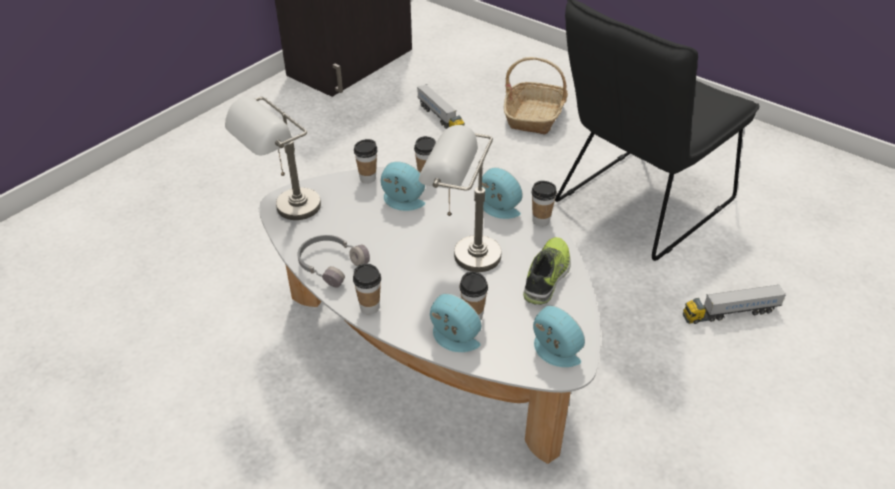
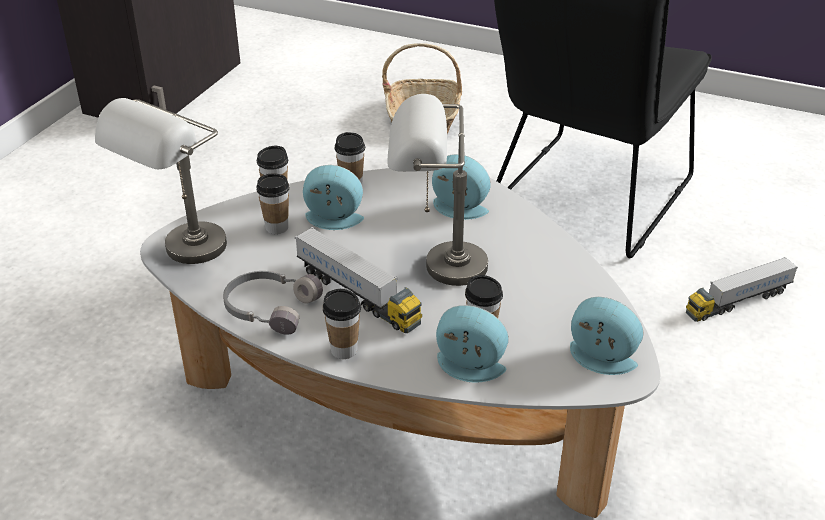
camera: 15 degrees left, 5 degrees down
(440, 118) = (306, 137): toy truck -> toy truck (357, 295)
(541, 221) = (517, 214): cup -> cup (277, 227)
(547, 276) = (553, 275): shoe -> none

